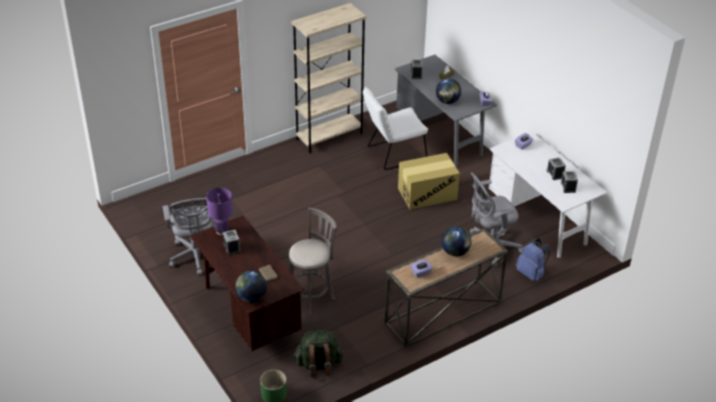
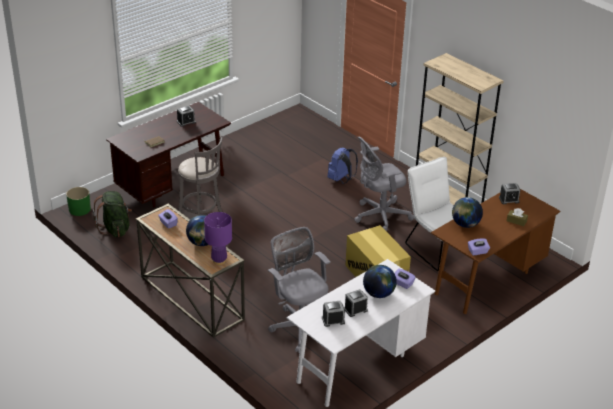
camera: 80 degrees right, 5 degrees down
(196, 257) = (239, 151): grey office chair -> grey office chair (379, 216)
(222, 231) = (206, 115): purple table lamp -> purple table lamp (219, 260)
(251, 297) = (124, 138): globe -> globe (378, 293)
(441, 136) = (487, 280): grey desk -> brown desk
(531, 273) = (264, 360): blue backpack -> blue backpack (341, 179)

